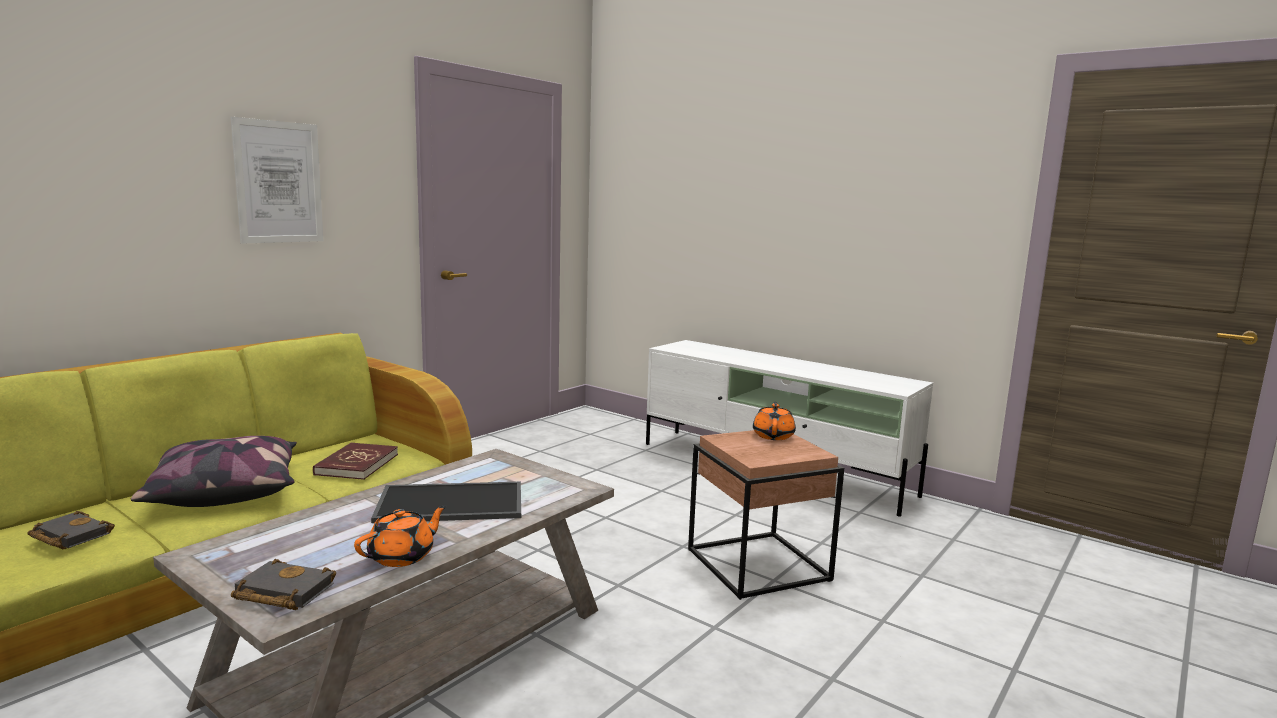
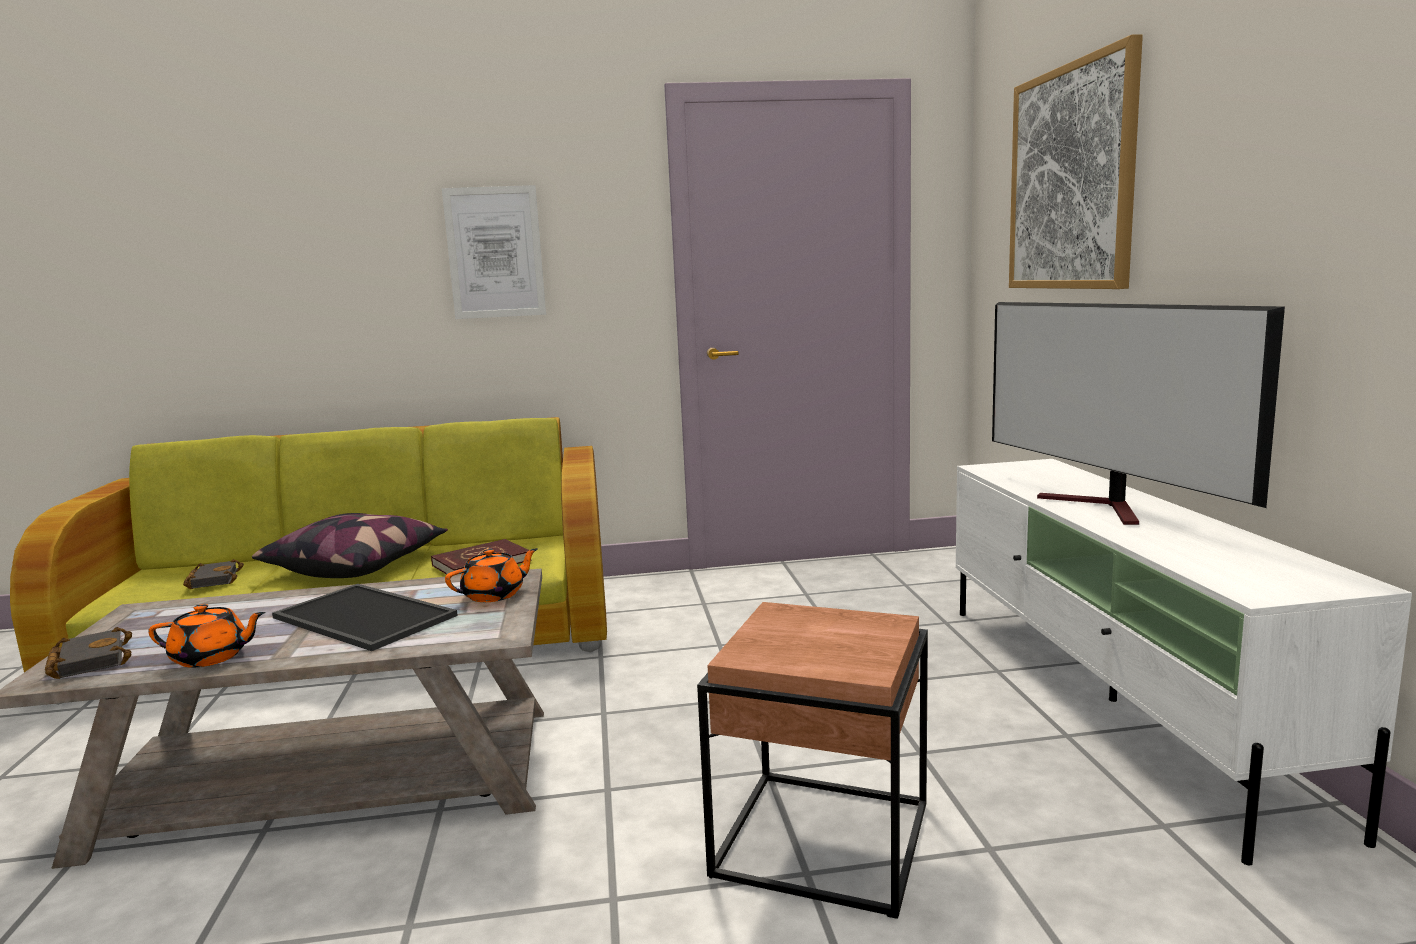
camera: 45 degrees right, 0 degrees up
(696, 172) = (1071, 178): none -> picture
(770, 363) = (1105, 508): none -> television
(773, 435) = (869, 626): orange teapot -> orange teapot (494, 595)

